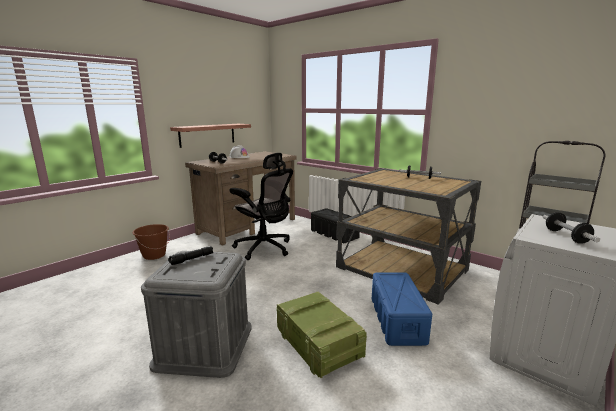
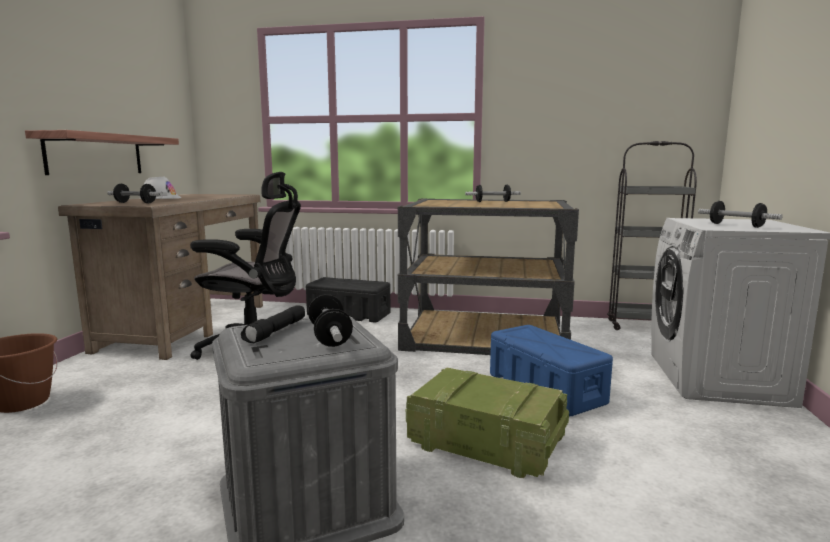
camera: 30 degrees left, 5 degrees down
(206, 269) = (329, 336): none -> dumbbell

